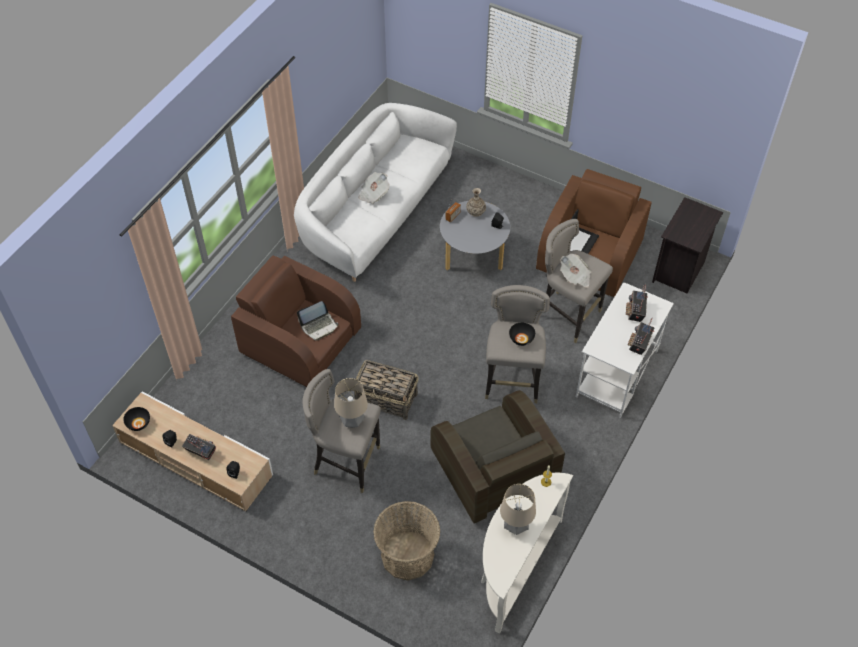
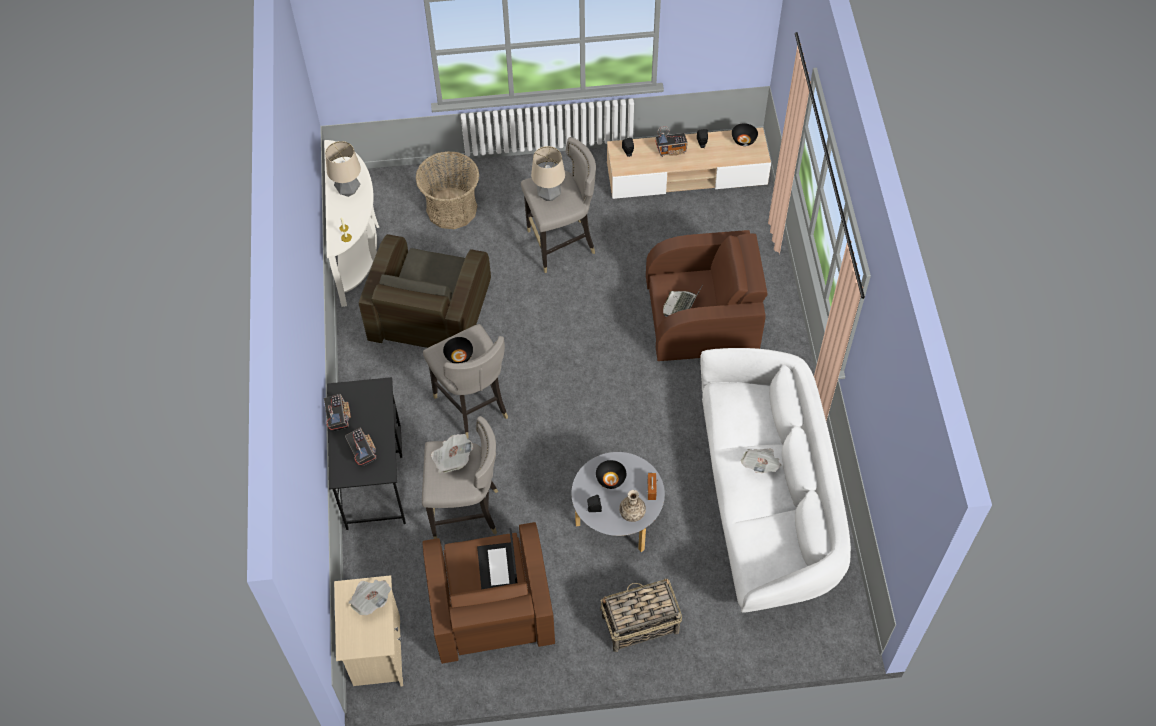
camera: 145 degrees right, 5 degrees up
(387, 399) = (574, 316): basket -> basket (639, 624)
(472, 235) = (611, 479): none -> black bowl
(494, 470) = (430, 313): brown armchair -> brown armchair turned 105 degrees counterclockwise
(616, 374) = (374, 476): white desk -> black desk
(679, 271) = (376, 652): black nightstand -> beige nightstand
(682, 230) = (371, 600): none -> newspaper

